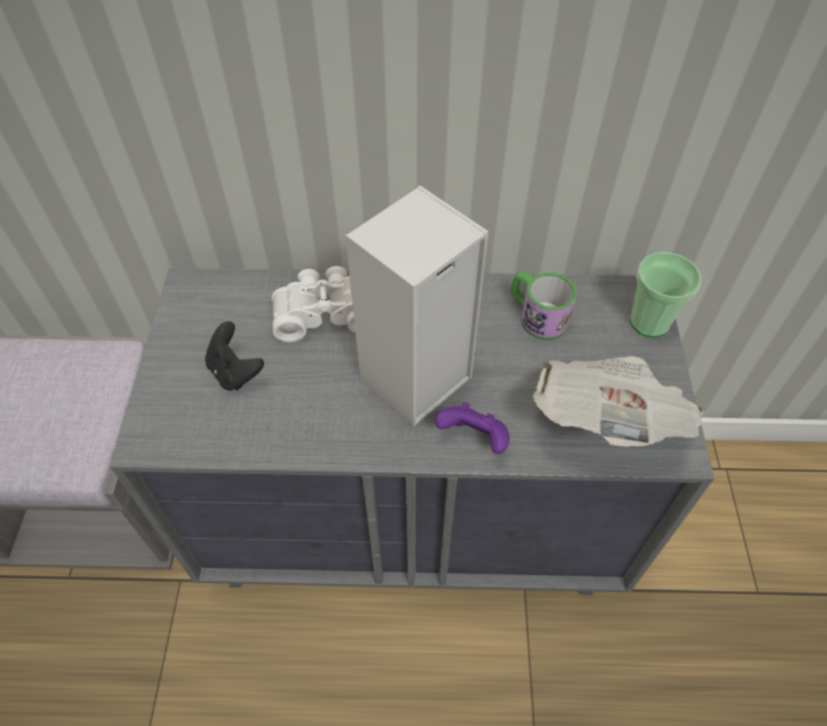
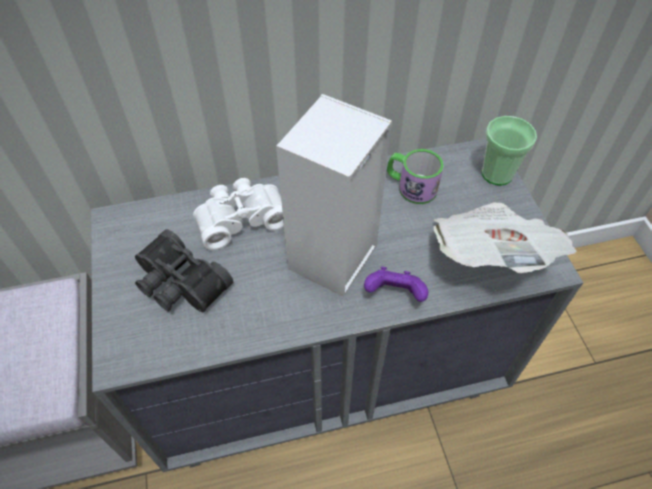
camera: 15 degrees left, 0 degrees up
(235, 371) = (179, 284): black game controller -> black binoculars

